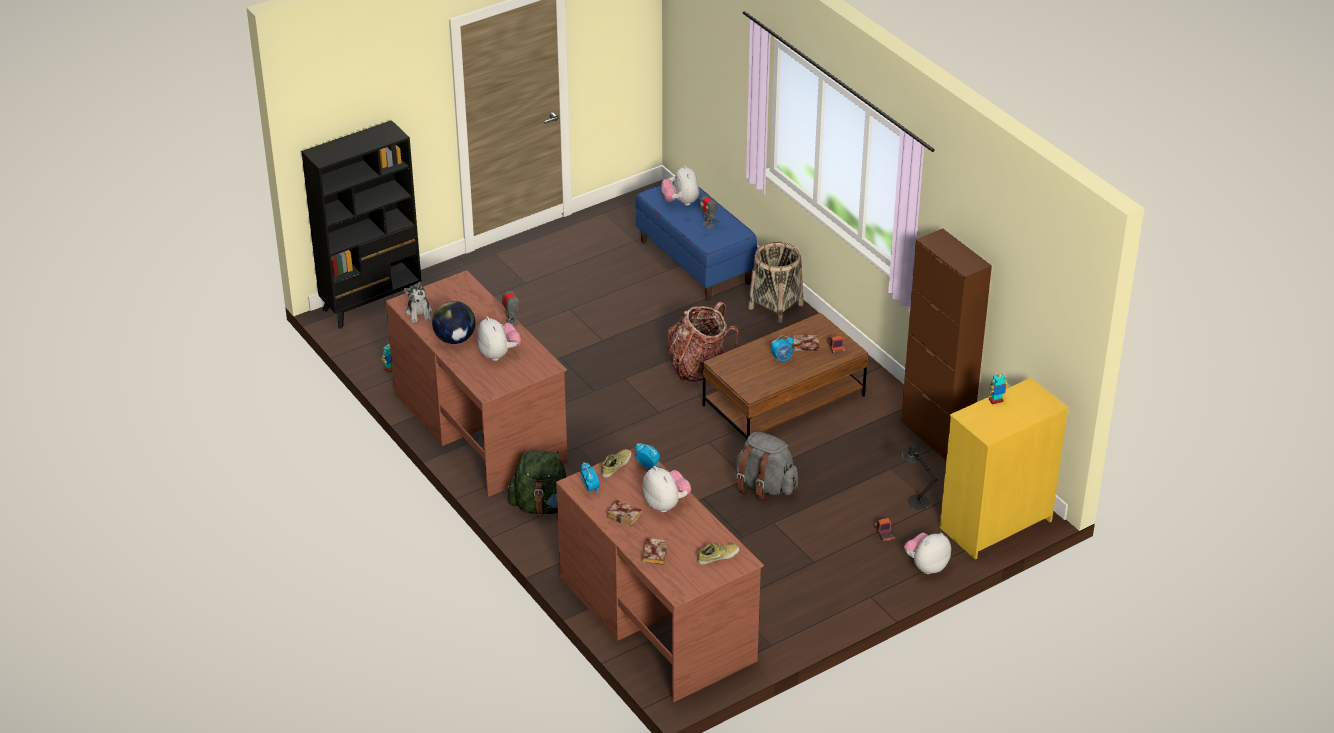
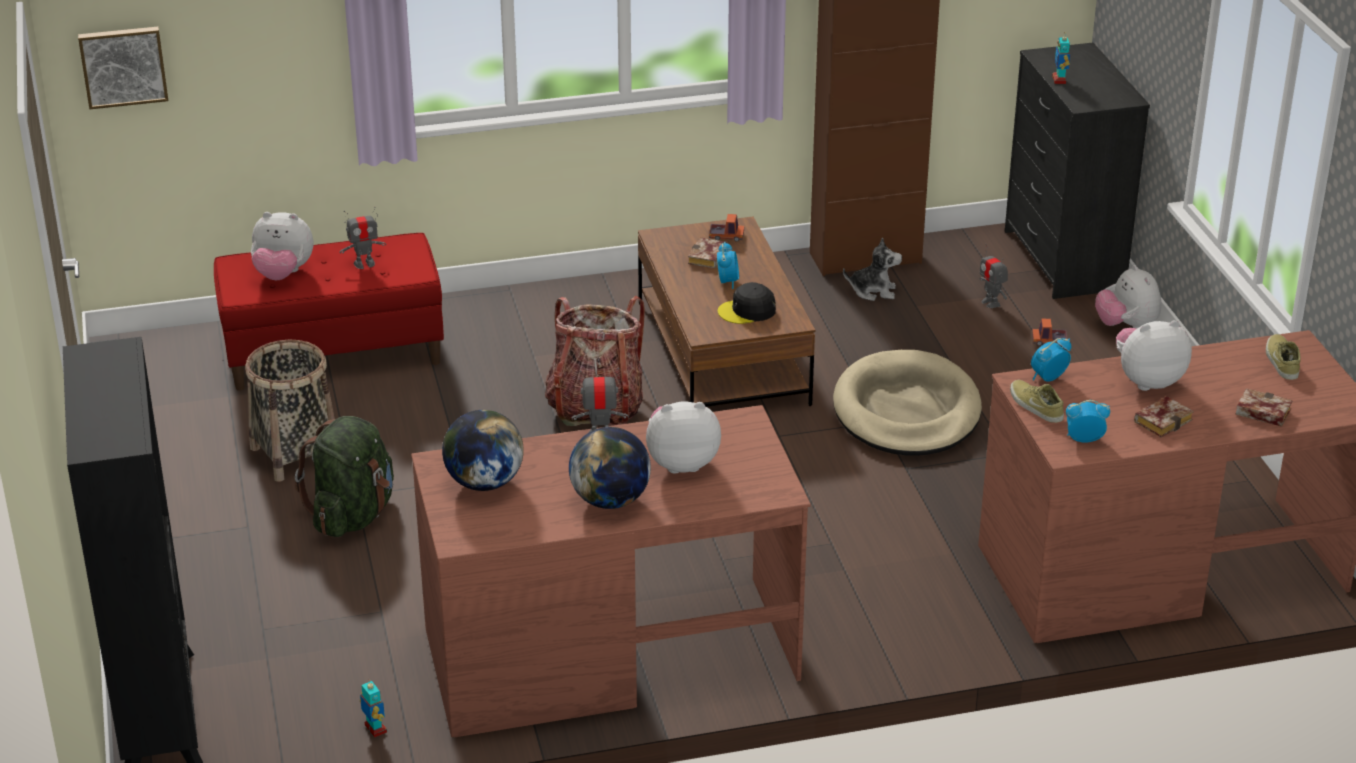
camera: 70 degrees left, 5 degrees down
(419, 313) = (505, 526): plush toy -> plush toy (873, 291)
(451, 298) = (484, 483): none -> globe
(542, 506) = (852, 626): green backpack -> green backpack (353, 515)
(685, 53) = (123, 66): none -> picture
(695, 262) = (334, 353): blue bench -> red bench
(753, 374) = (747, 311): none -> black cap
(764, 487) = (906, 411): grey backpack -> beige dog bed
(775, 306) = (497, 311): basket -> basket (296, 454)
(915, 500) = (991, 303): black table lamp -> toy robot
(995, 524) = (1062, 260): yellow dresser -> black dresser

